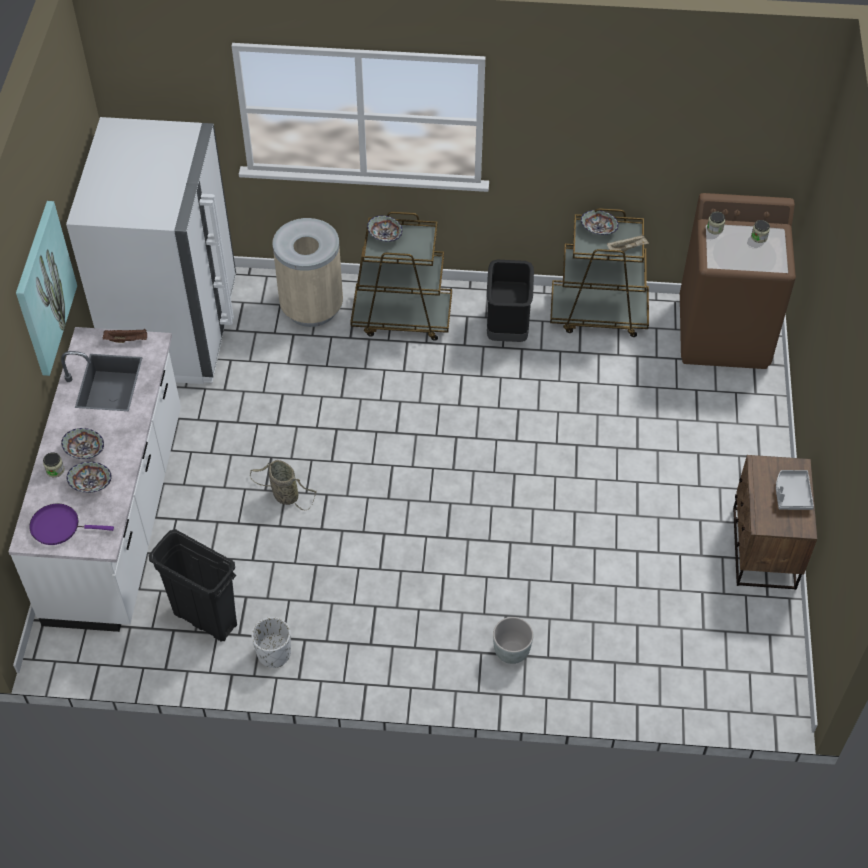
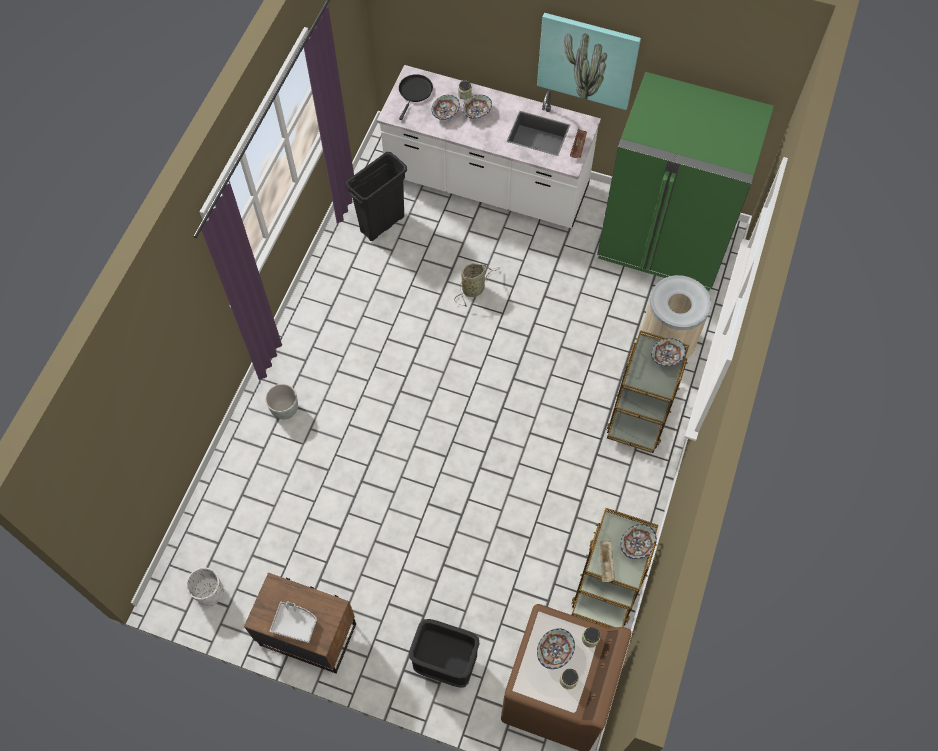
camera: 105 degrees right, 10 degrees up
(59, 526) = (415, 92): purple frying pan -> black frying pan
(175, 328) = (664, 242): white fridge -> green fridge
(274, 653) = (340, 259): white planter -> white planter (209, 592)
(506, 329) = (607, 494): black trash can -> black trash can (446, 663)
(738, 250) = (555, 651): none -> bowl

